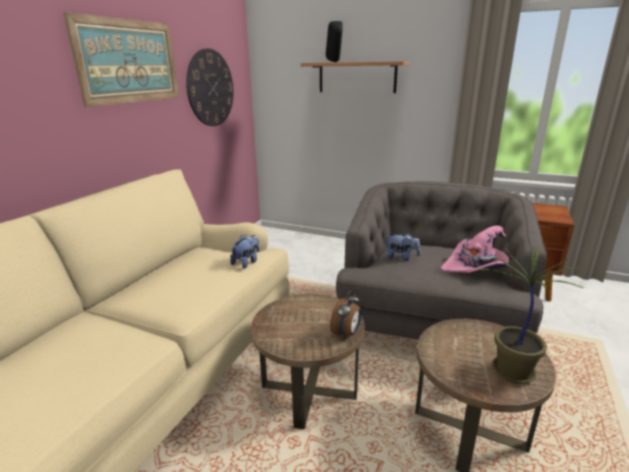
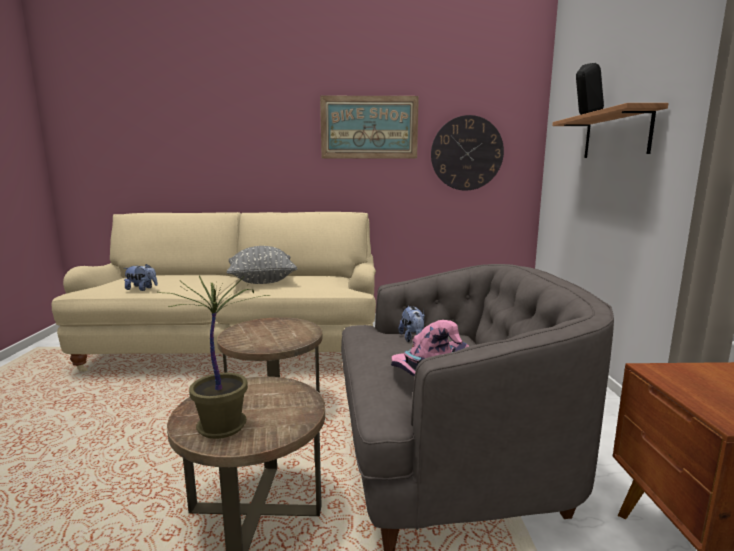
camera: 65 degrees right, 10 degrees down
(174, 290) = (262, 281): none -> grey pillow
(247, 262) = (322, 288): plush toy -> plush toy (142, 289)
(346, 334) = (260, 347): alarm clock -> none

